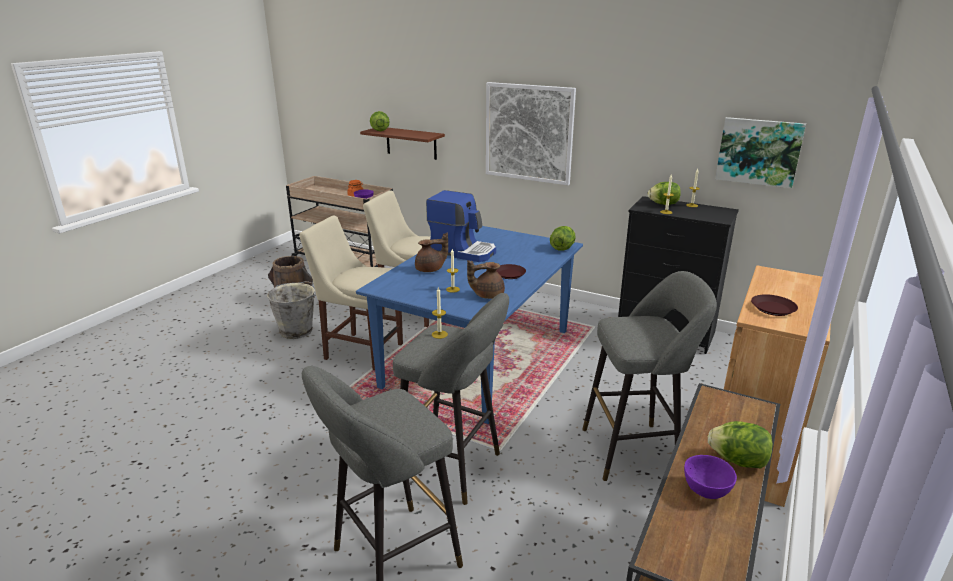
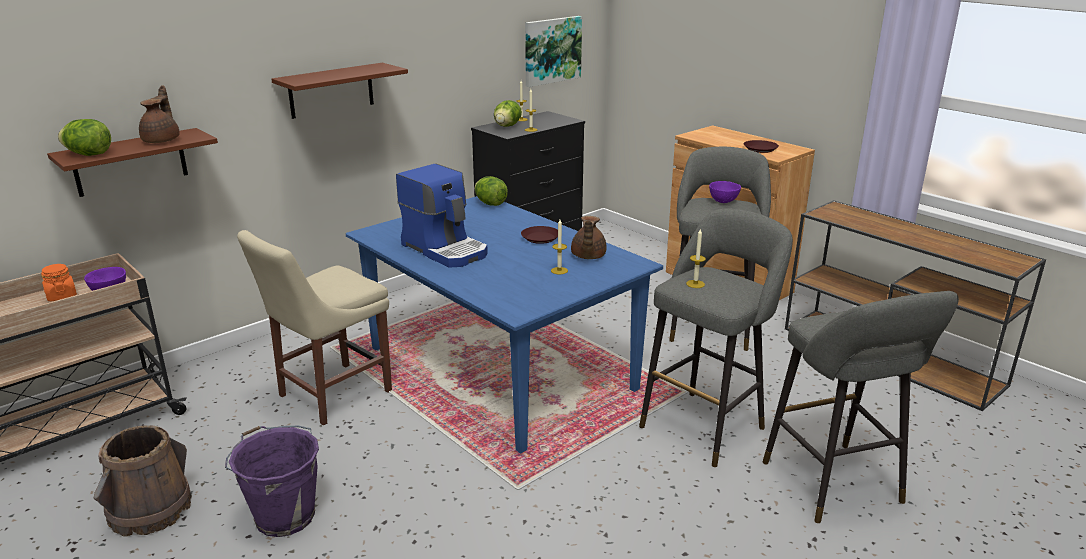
camera: 70 degrees left, 0 degrees up
(297, 330) = (284, 515): grey bucket -> purple bucket
(360, 350) = (408, 456): beige chair -> none
(430, 269) = (488, 274): brown teapot -> brown teapot (162, 140)
(462, 251) = (446, 249): coffee machine -> coffee machine turned 90 degrees clockwise
(529, 133) = (331, 90): picture -> brown shelf
(706, 492) = (939, 242): purple bowl -> purple bowl (724, 201)
(738, 461) = (903, 227): lettuce -> none

